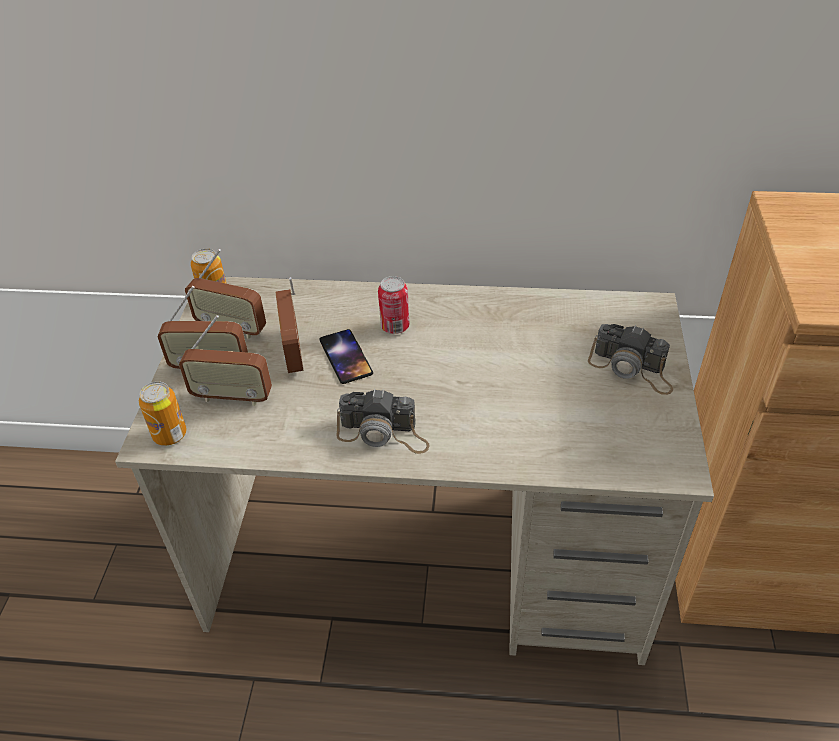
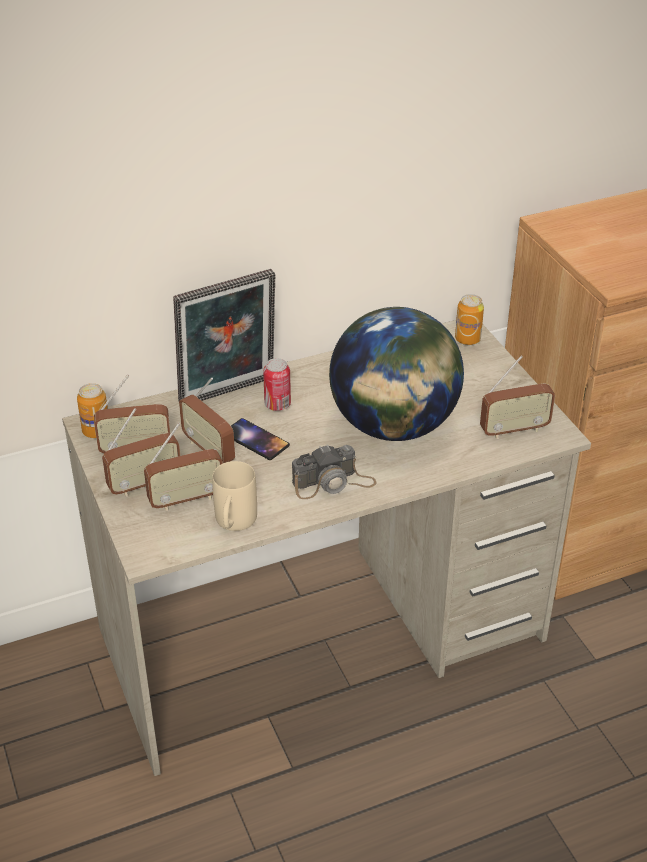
camera: 30 degrees left, 5 degrees down
(170, 434) = (158, 544): can -> can (467, 339)
(253, 441) = (234, 524): none -> beige mug
(359, 300) = (229, 394): none -> picture frame
(495, 391) = (394, 426): none -> globe
(627, 444) = (514, 430): none -> radio
(632, 369) = (482, 379): camera -> none

